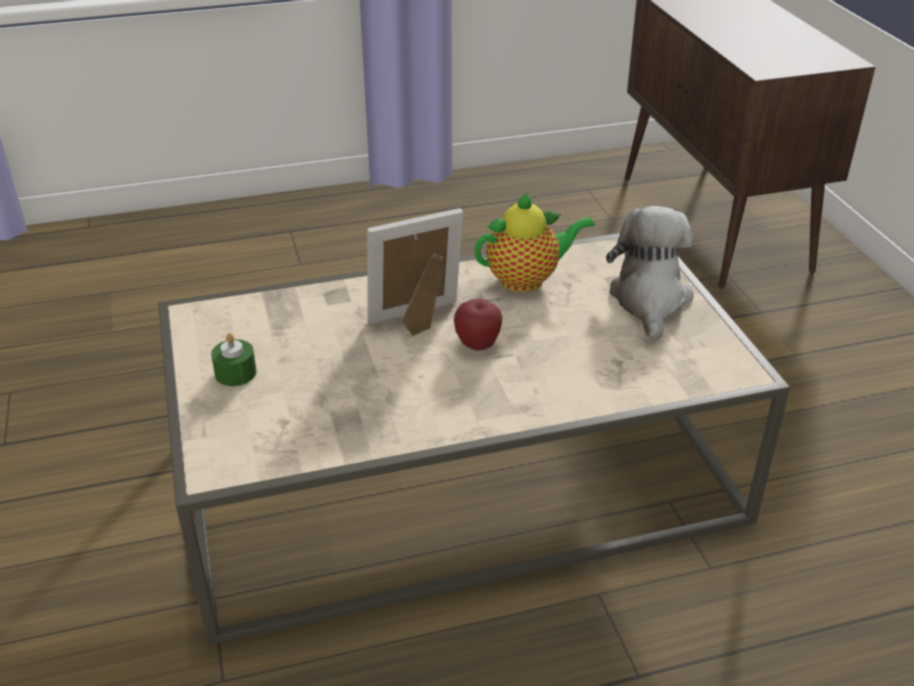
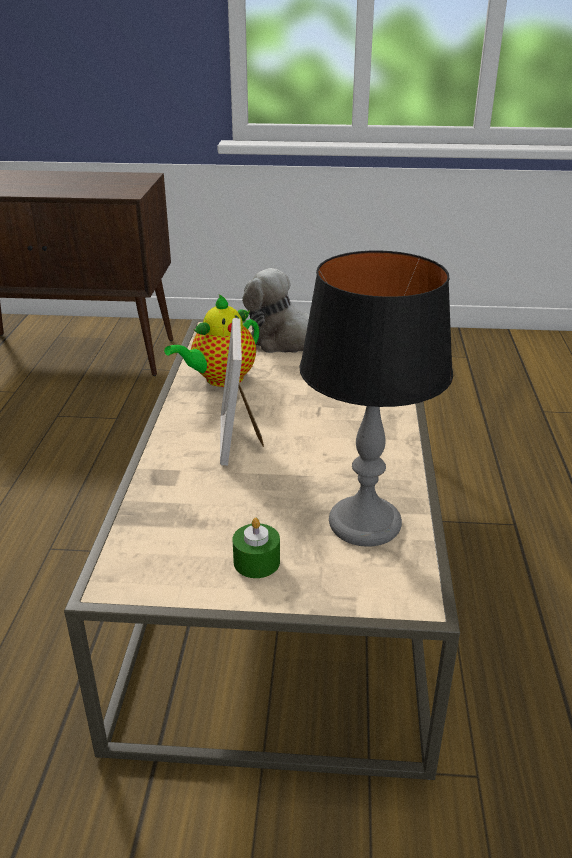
camera: 70 degrees left, 5 degrees down
(311, 422) = (364, 523): none -> table lamp
(477, 346) = (298, 419): apple -> none
(527, 279) = (220, 379): teapot -> teapot turned 135 degrees counterclockwise

